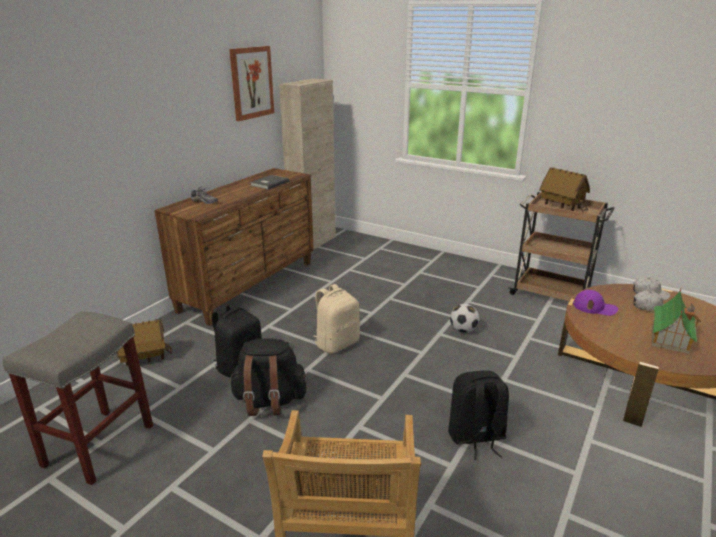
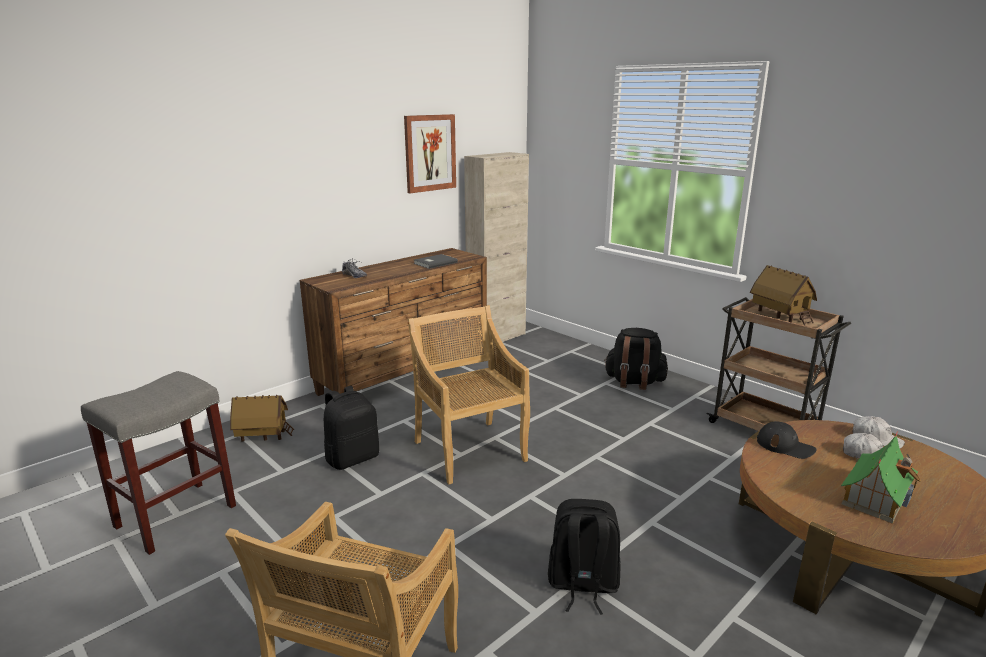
camera: 15 degrees right, 5 degrees down
(269, 401) = (364, 501): black backpack -> black backpack (634, 382)
(336, 343) = (469, 450): beige backpack -> beige chair
(463, 330) = (627, 456): football -> none
(594, 307) = (785, 446): purple cap -> black cap

